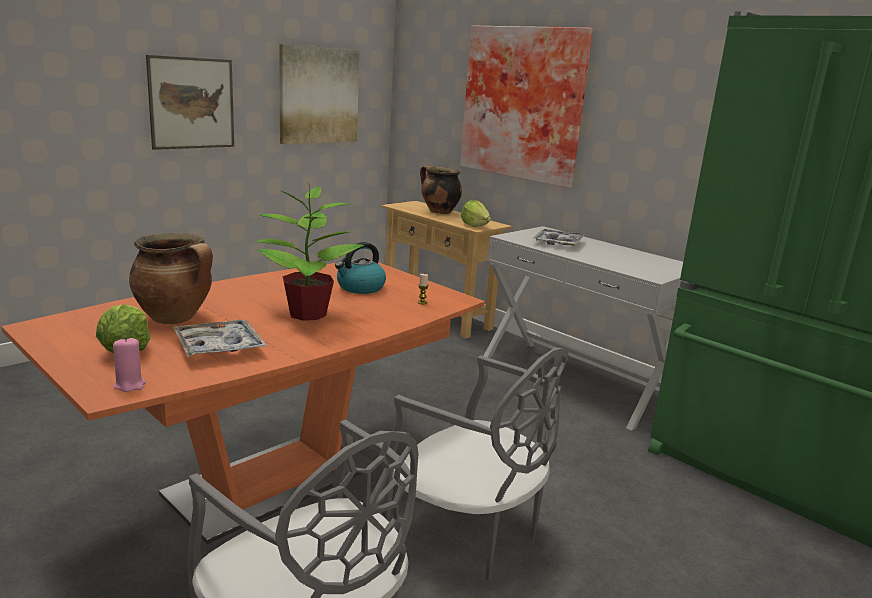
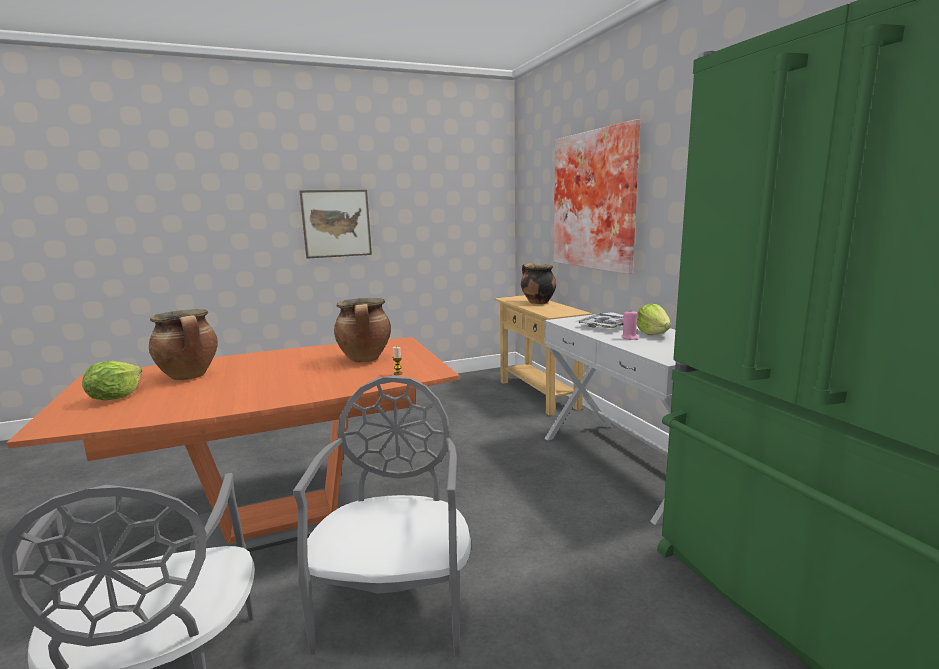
camera: 25 degrees right, 5 degrees down
(130, 385) = (69, 423): pink candle -> pink candle (629, 338)
(219, 347) = (179, 400): tray -> none
(306, 314) = (287, 378): potted plant -> none
(318, 95) = (444, 212): picture -> none
(360, 288) = (365, 359): kettle -> cooking pot
(468, 534) = (395, 606): grey chair -> grey chair turned 150 degrees counterclockwise
(474, 226) = (554, 313): lettuce -> lettuce (653, 334)

